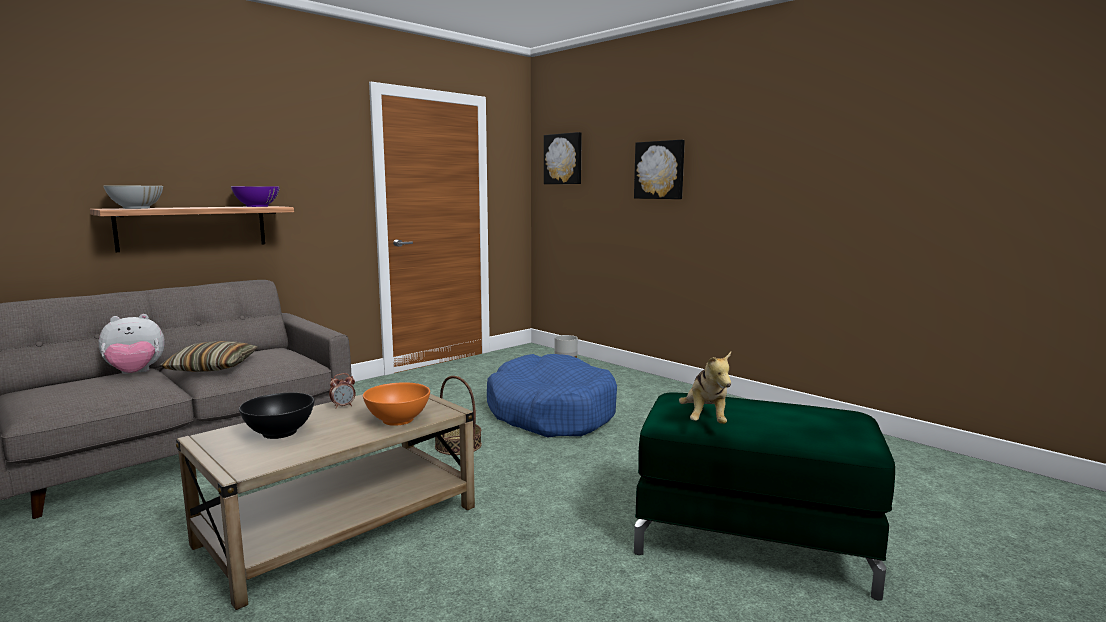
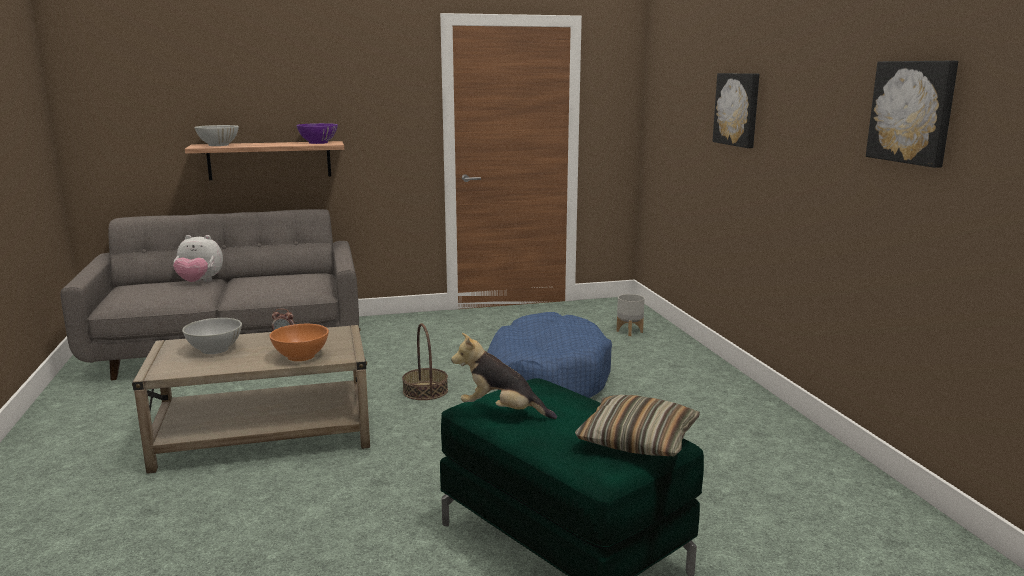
camera: 30 degrees right, 5 degrees up
(212, 367) = (248, 285): pillow -> pillow (637, 440)
(279, 432) = (214, 349): black bowl -> white bowl
(563, 159) = (666, 86): picture -> picture (913, 112)
(705, 420) = (502, 412): plush toy -> plush toy turned 75 degrees clockwise

